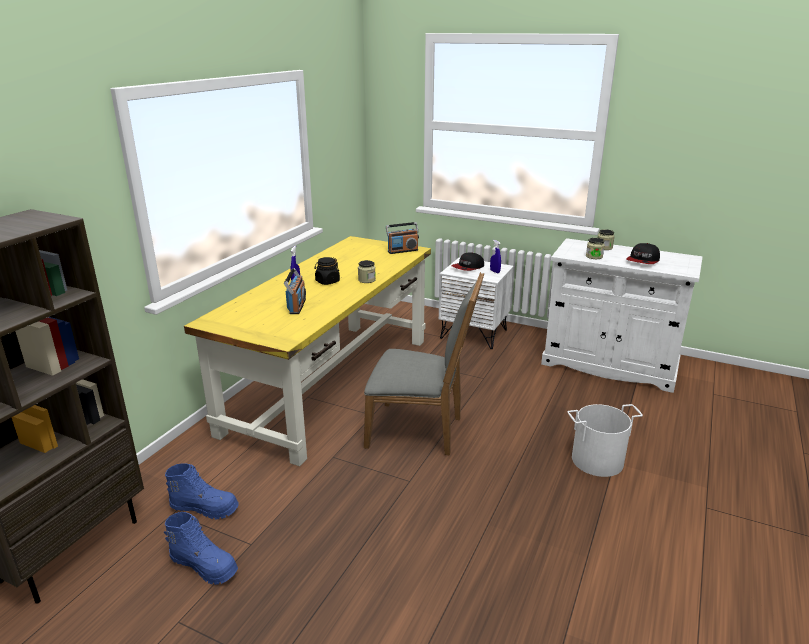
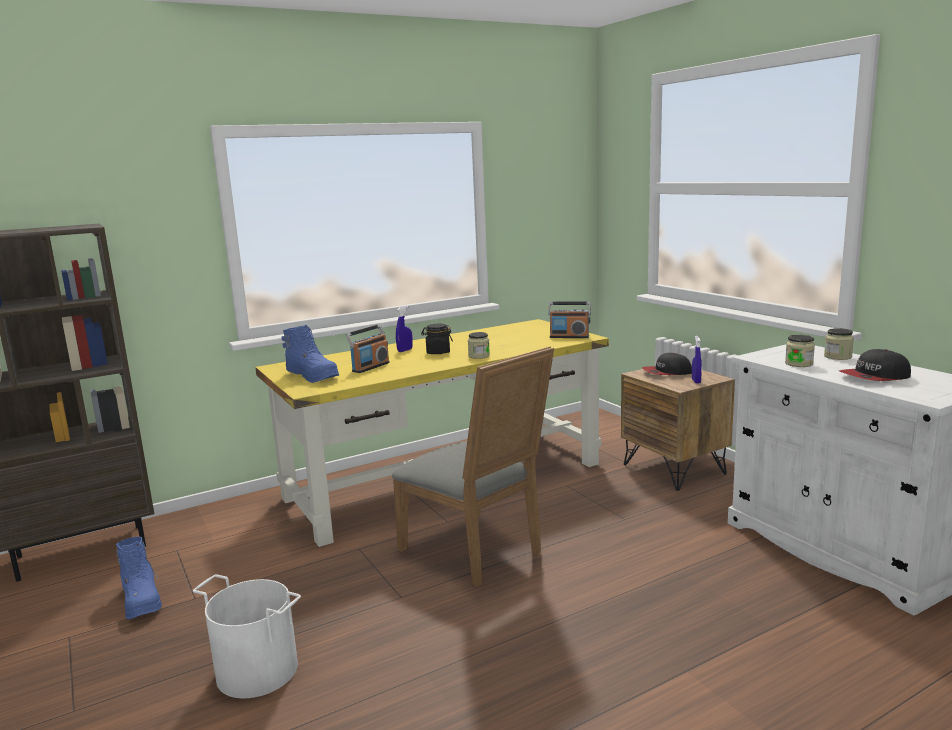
camera: 35 degrees right, 10 degrees down
(205, 508) = (202, 555): blue boot -> blue boot (313, 376)
(474, 334) = (674, 469): white nightstand -> brown nightstand
(597, 459) = (664, 658): white bucket -> white bucket (258, 669)

